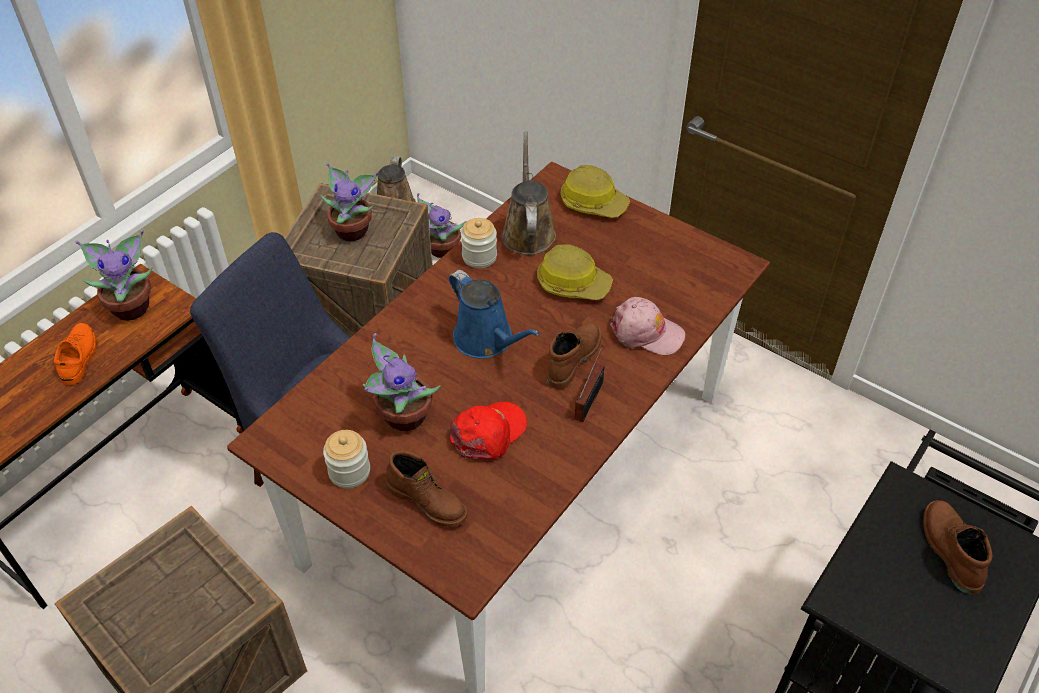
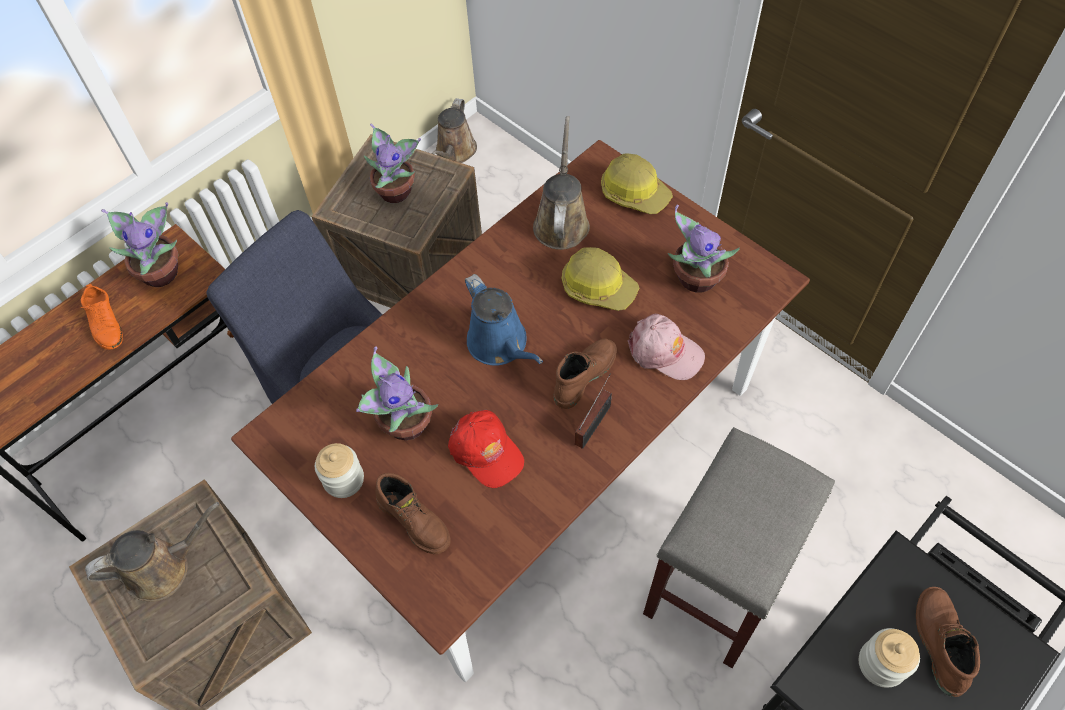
camera: 10 degrees right, 10 degrees up
(78, 357) = (105, 323): orange shoe -> orange shoe turned 150 degrees clockwise
(158, 593) = (164, 568): none -> brown watering can
(440, 249) = (494, 200): potted plant -> potted plant (694, 279)
(479, 257) = (507, 247): jar -> jar (881, 664)
(488, 433) = (486, 451): red cap -> red cap turned 90 degrees clockwise
(718, 577) = (717, 584): none -> grey stool

